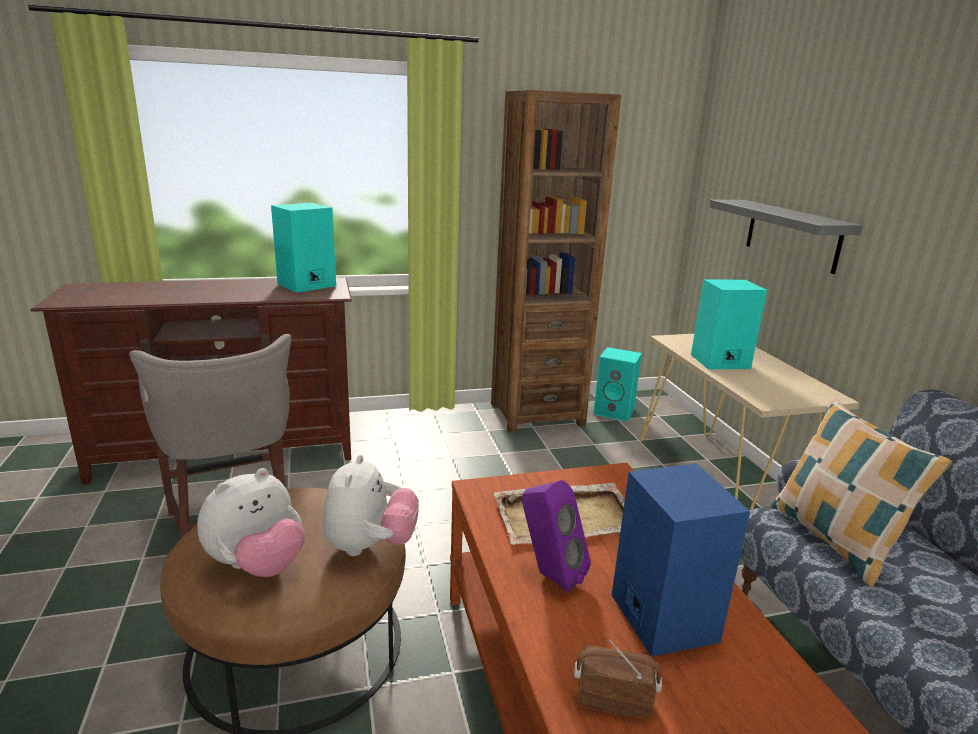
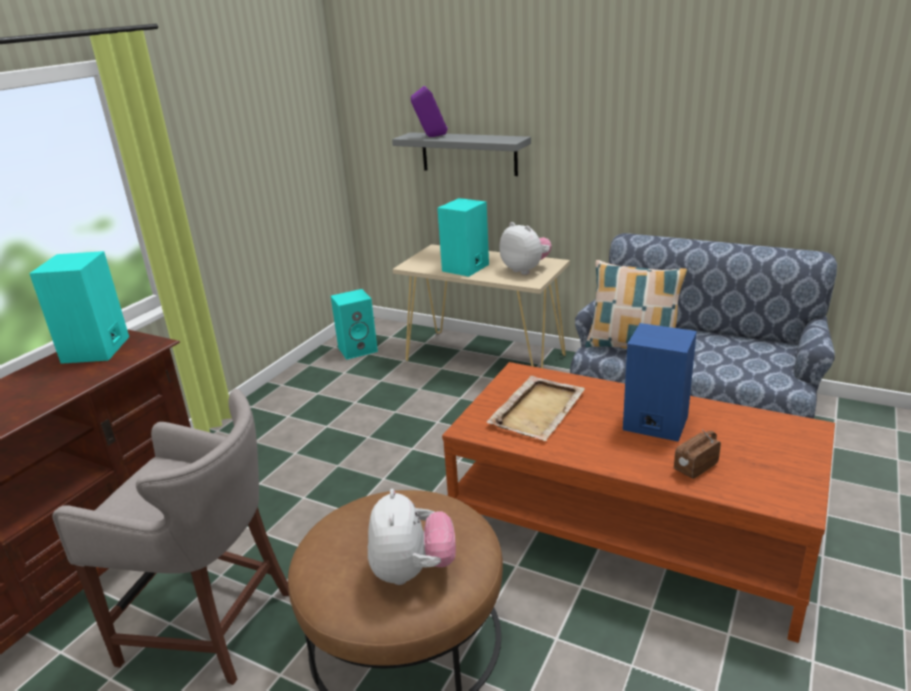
camera: 45 degrees left, 5 degrees up
(370, 546) = (453, 508): plush toy -> plush toy (525, 270)
(536, 414) = (305, 382): brown bookcase -> none
(549, 575) = (584, 442): purple speaker -> purple speaker (430, 137)

